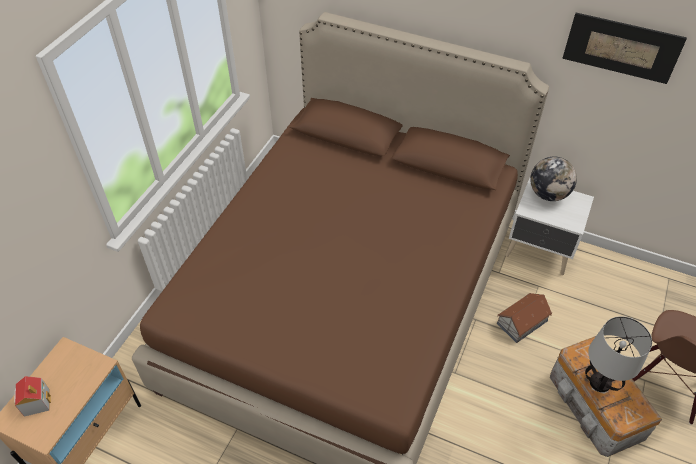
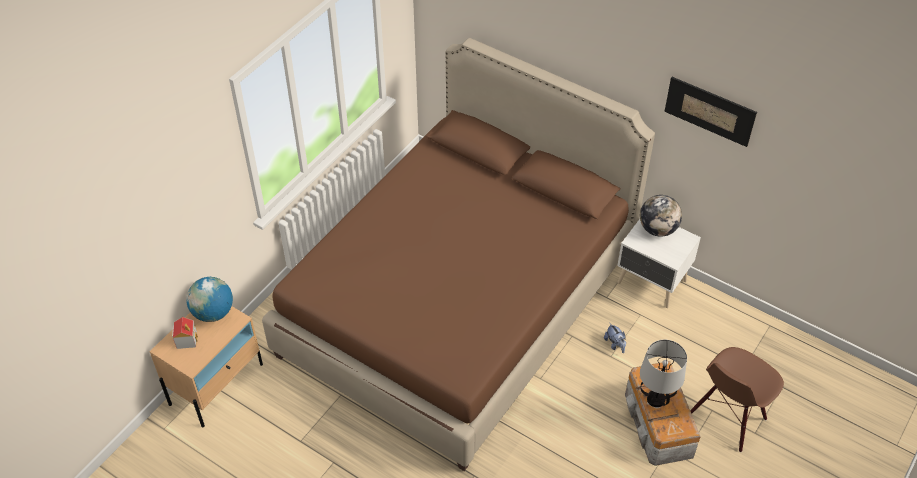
camera: 10 degrees right, 0 degrees up
(68, 361) = (213, 312): none -> globe
(522, 322) = (615, 344): toy house -> plush toy

